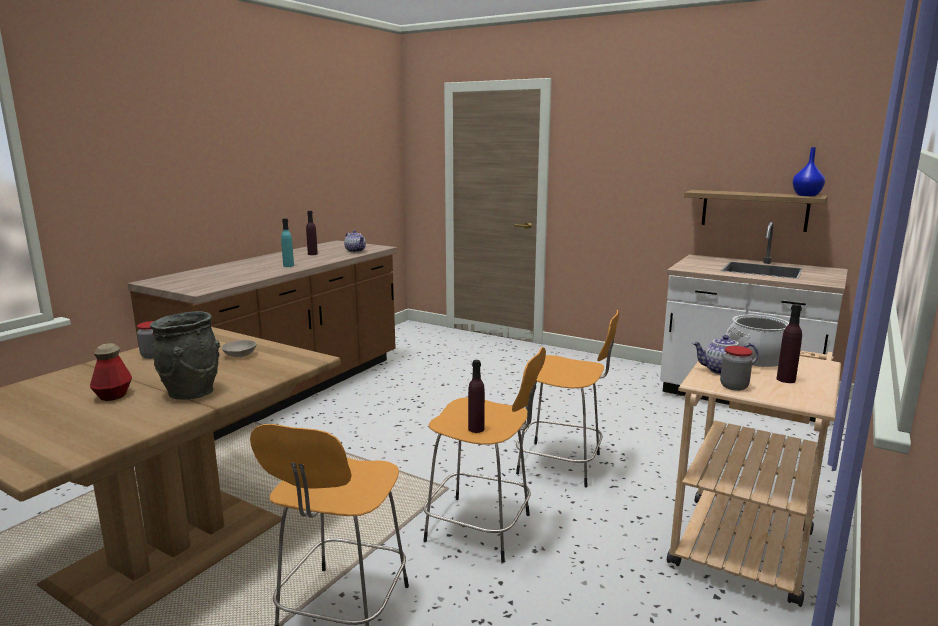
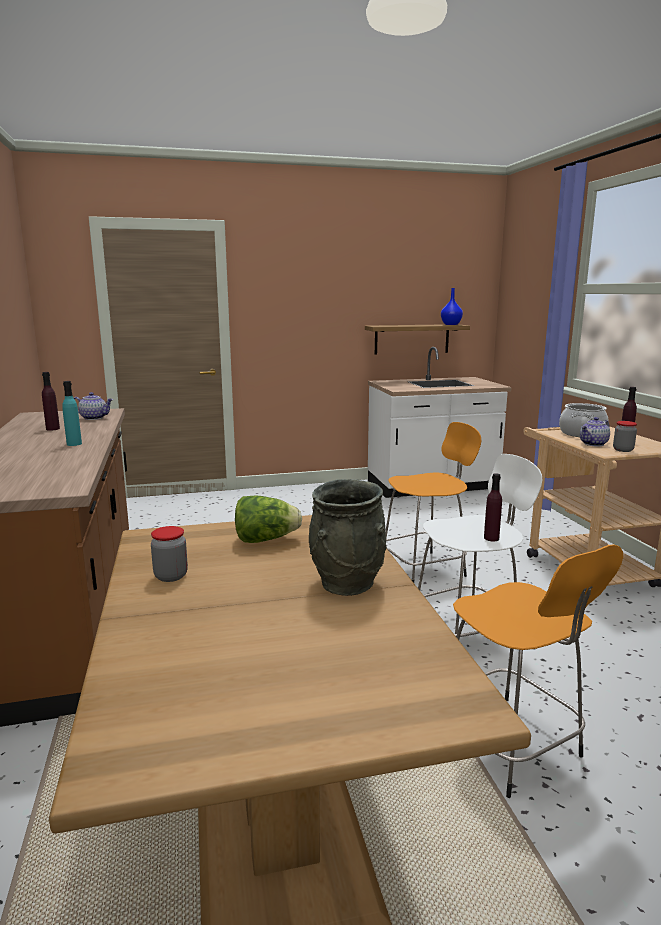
camera: 45 degrees left, 0 degrees up
(113, 395) = (282, 623): bottle -> none
(240, 354) = (265, 540): beige bowl -> lettuce
(482, 529) = (467, 634): orange stool -> white stool

